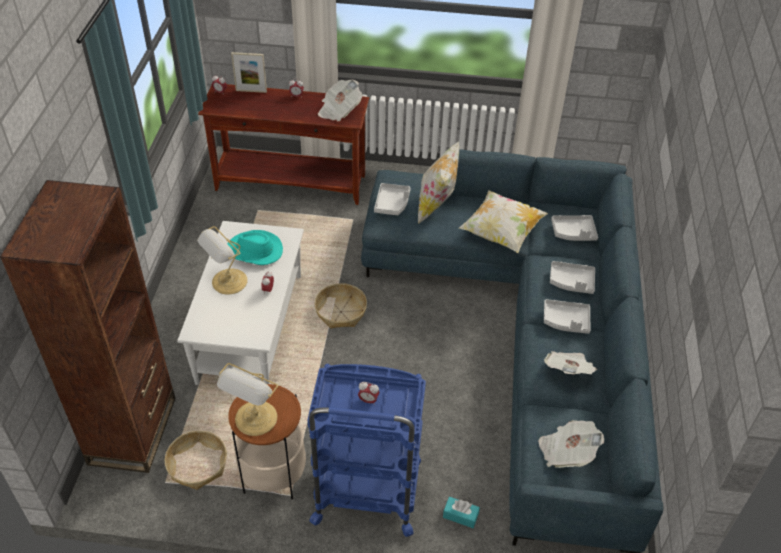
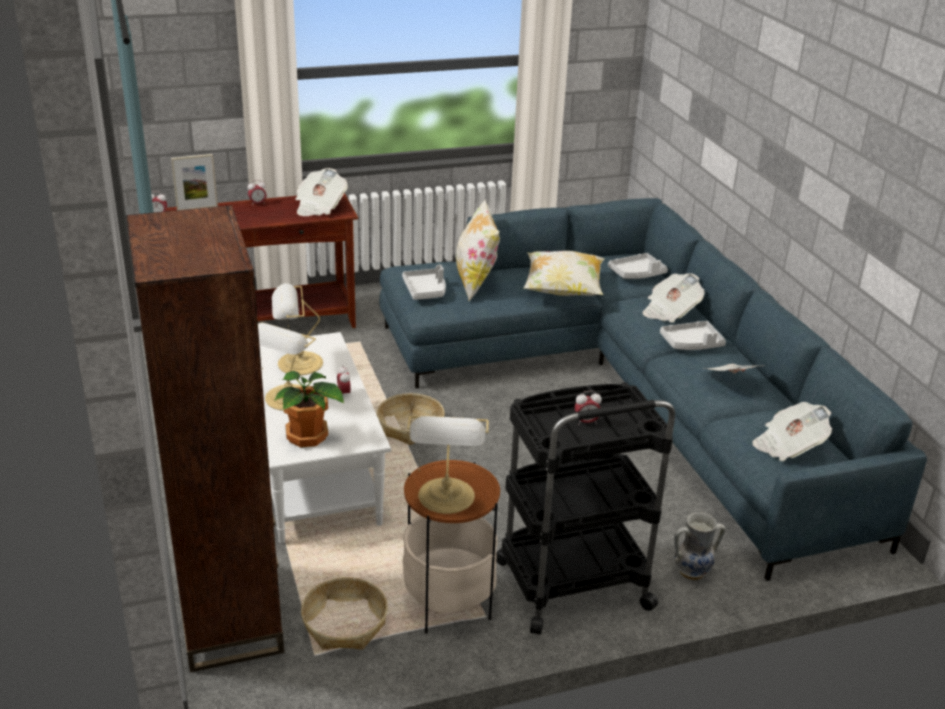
camera: 25 degrees left, 15 degrees down
(220, 322) = (308, 437): none -> potted plant
(254, 251) = (297, 363): turquoise hat -> table lamp
(367, 491) = (573, 583): blue cart -> black cart
(460, 515) = (692, 572): turquoise tissue box -> vase
(571, 282) = (670, 311): grey tray -> newspaper

